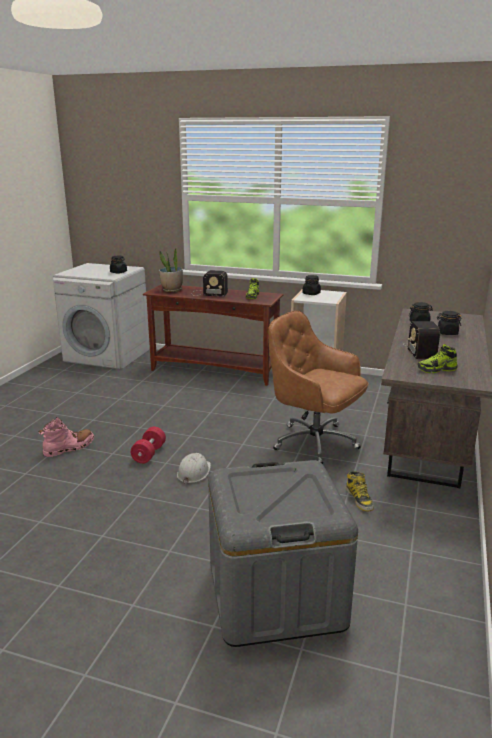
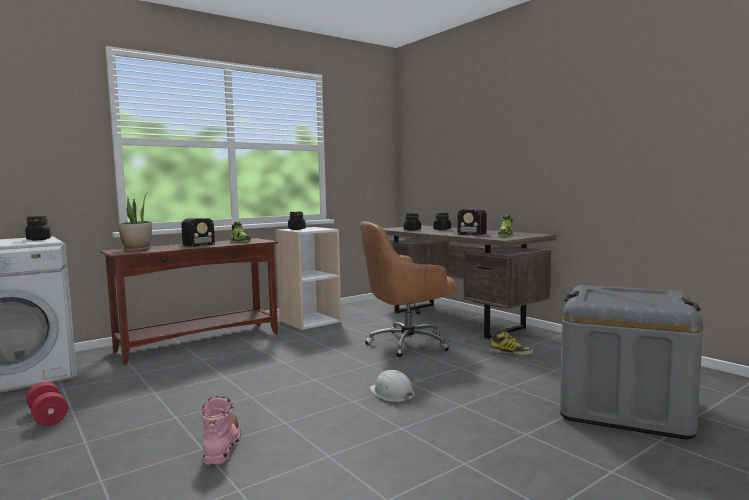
camera: 55 degrees left, 15 degrees down
(149, 454) = (320, 404): red dumbbell -> red dumbbell (47, 416)

